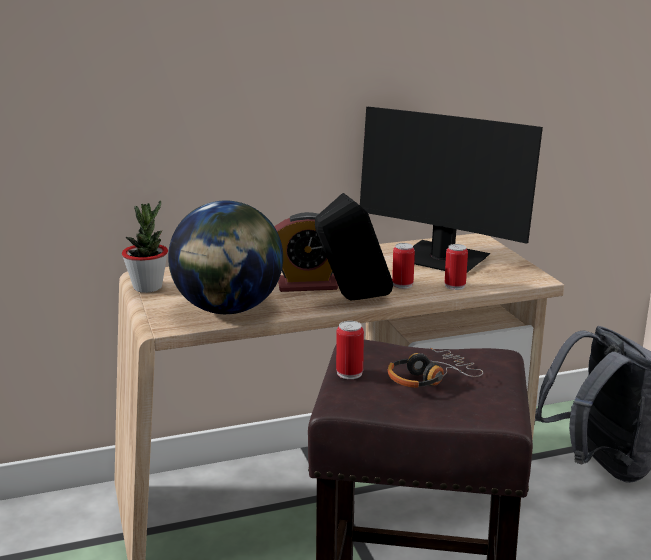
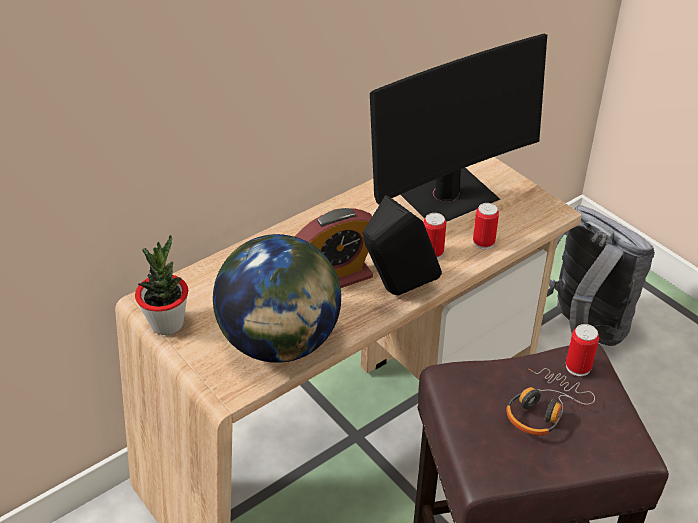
camera: 20 degrees left, 20 degrees up
(349, 373) = (467, 424): can -> can (578, 367)
(442, 259) = (447, 197): monitor -> monitor turned 45 degrees counterclockwise

